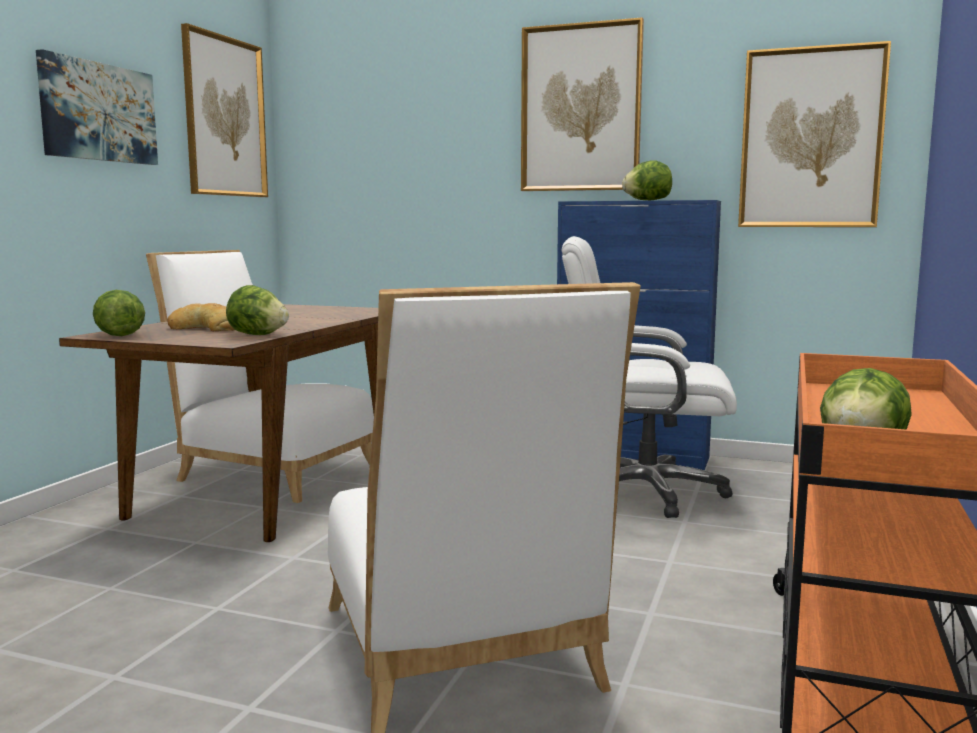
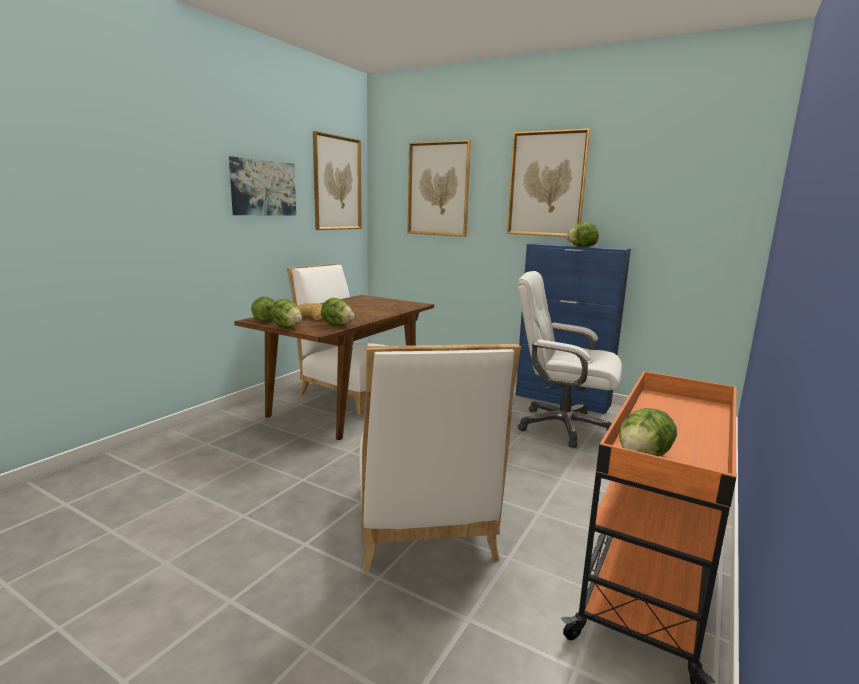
camera: 10 degrees right, 5 degrees up
(165, 340) = (287, 327): none -> lettuce
(811, 138) = (694, 211): picture -> picture (438, 189)

